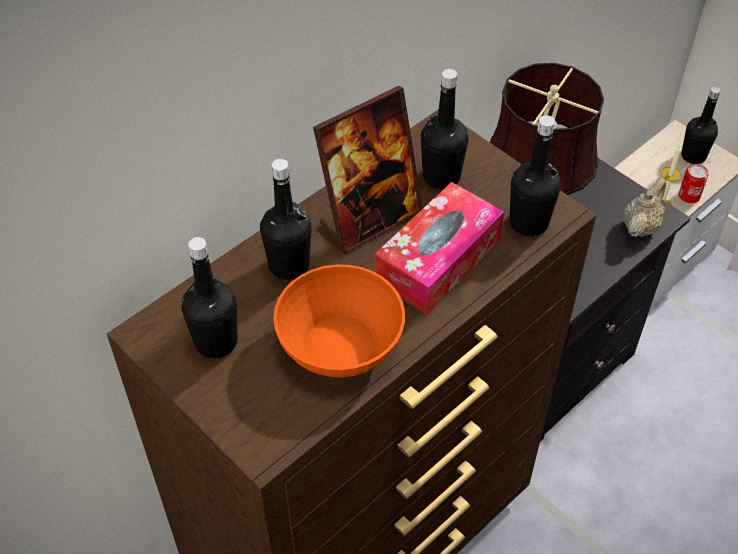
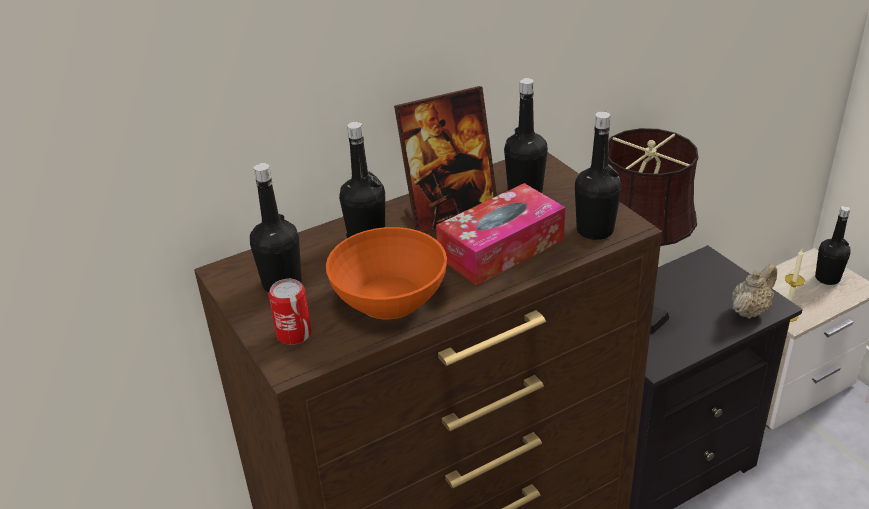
camera: 15 degrees right, 15 degrees down
(689, 196) = (817, 310): can -> can (294, 334)

